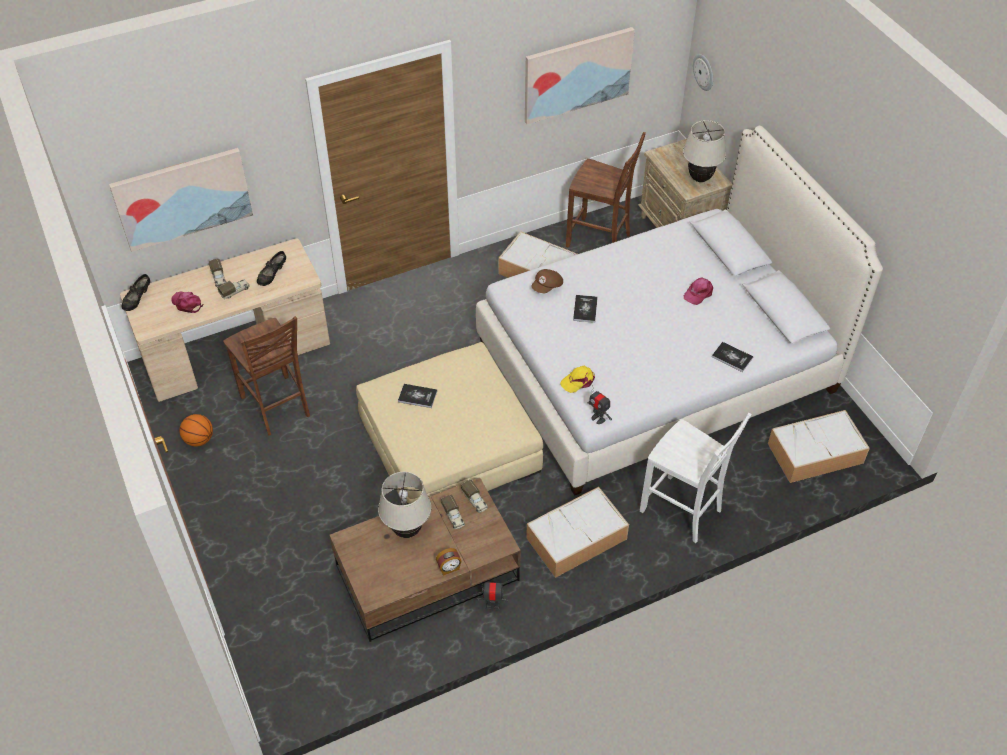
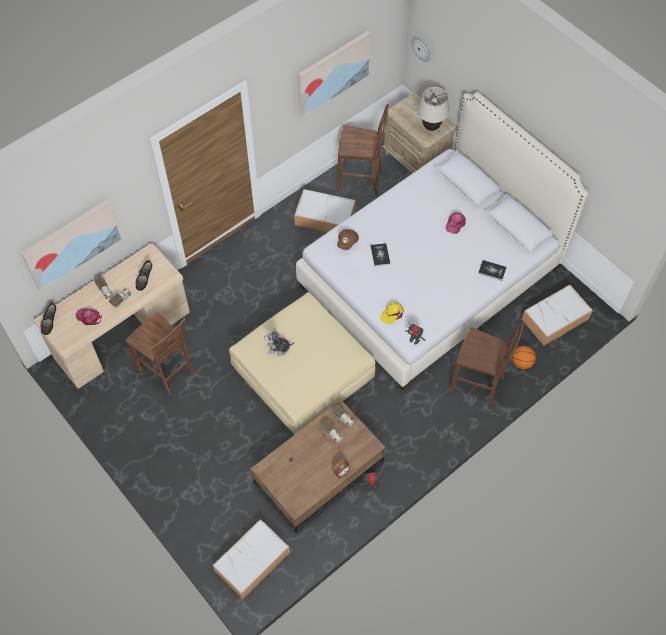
camera: 15 degrees left, 10 degrees up
(199, 440) = (120, 411): basketball -> basketball (522, 362)
(407, 531) = (304, 452): beige table lamp -> none
(417, 396) = (278, 348): book -> plush toy
(575, 539) = (412, 423): storage box -> storage box (251, 562)
(682, 511) = (478, 384): white chair -> brown chair

